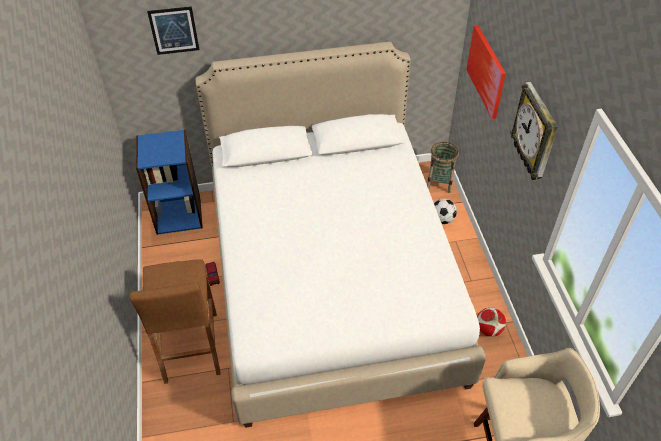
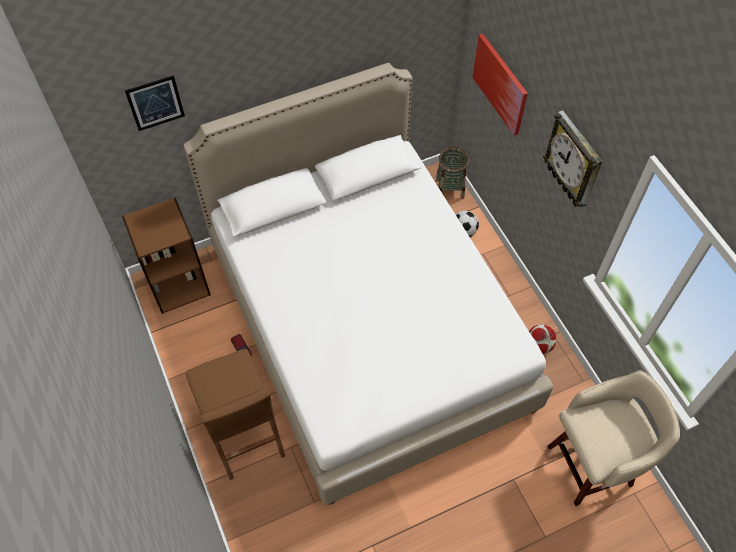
camera: 15 degrees left, 10 degrees up
(179, 214) = (178, 284): blue bookcase -> brown bookcase

